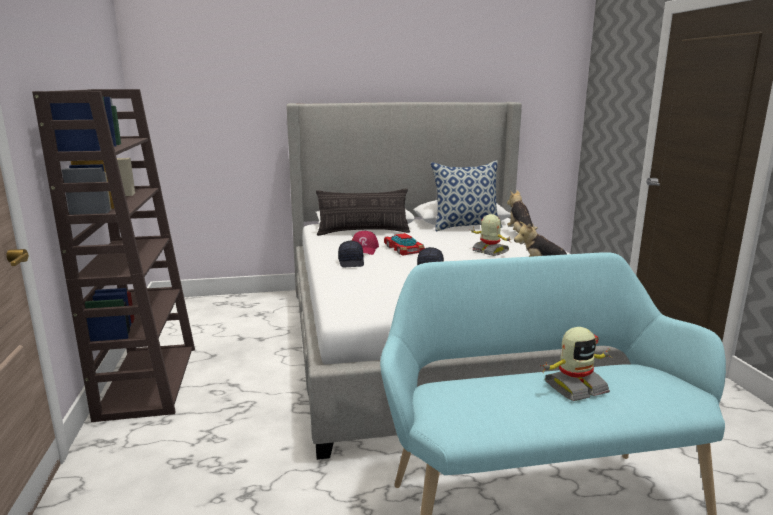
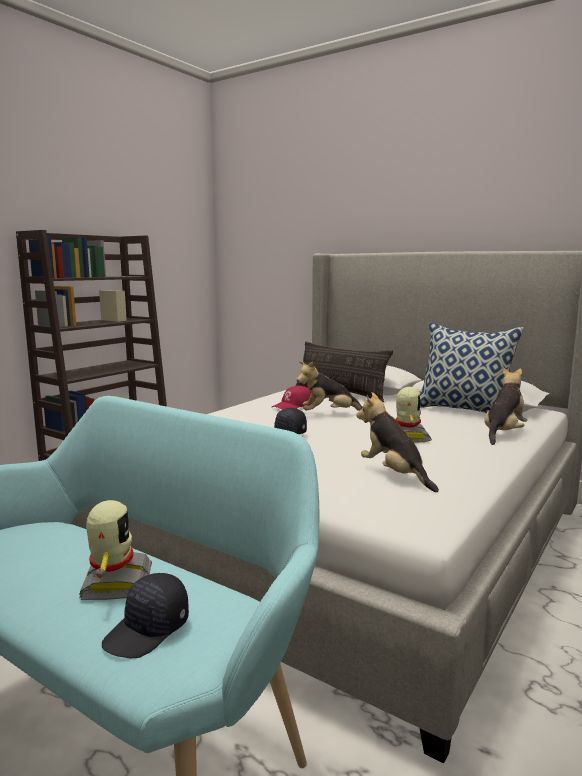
camera: 45 degrees right, 5 degrees down
(352, 262) = (250, 412): black cap -> black cap (148, 631)
(404, 249) = (328, 414): toy car -> plush toy
(574, 387) = (115, 583): toy robot -> toy robot turned 120 degrees counterclockwise

